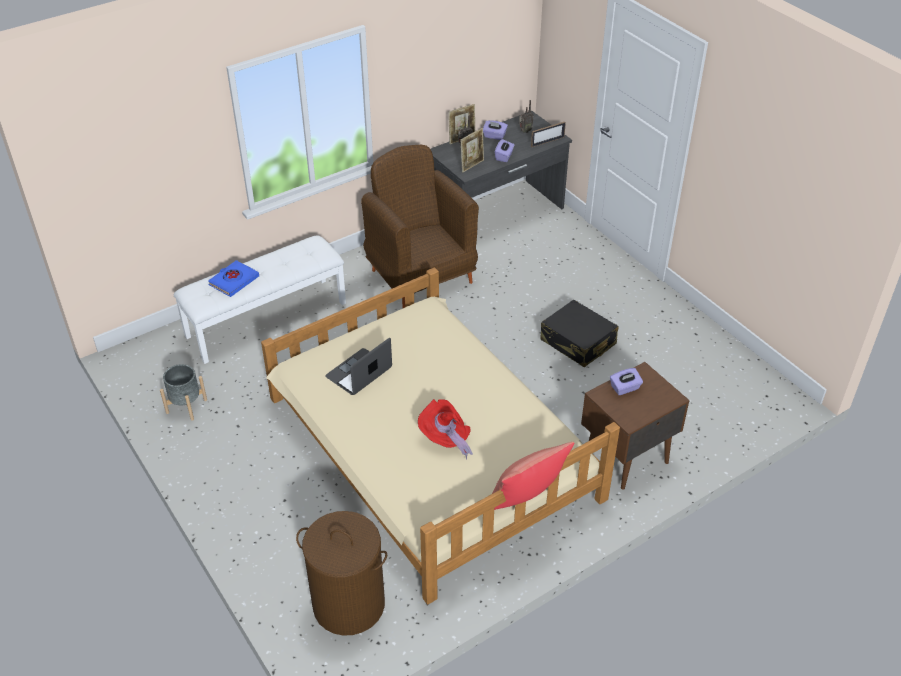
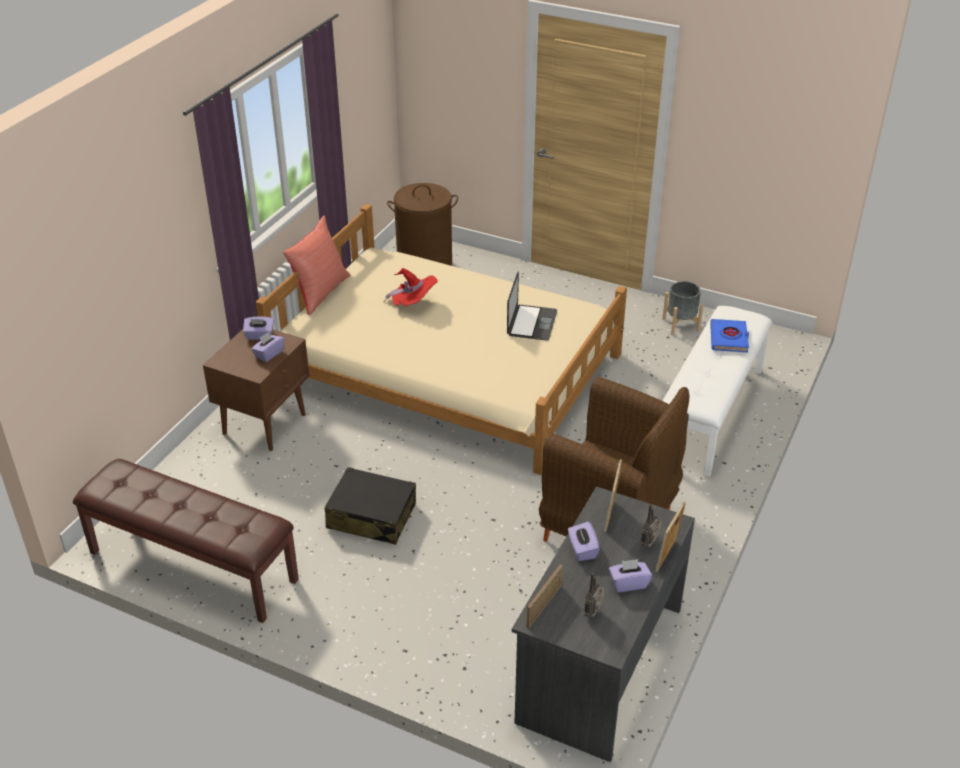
camera: 150 degrees right, 5 degrees down
(625, 412) = (259, 336): none -> purple tissue box
(724, 356) = (192, 566): none -> brown bench

